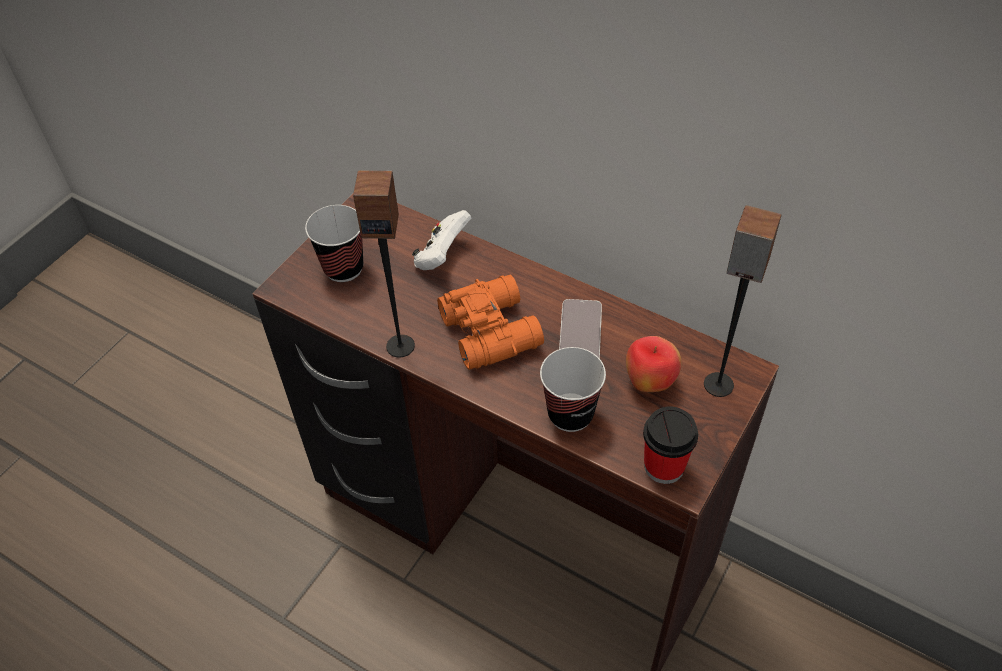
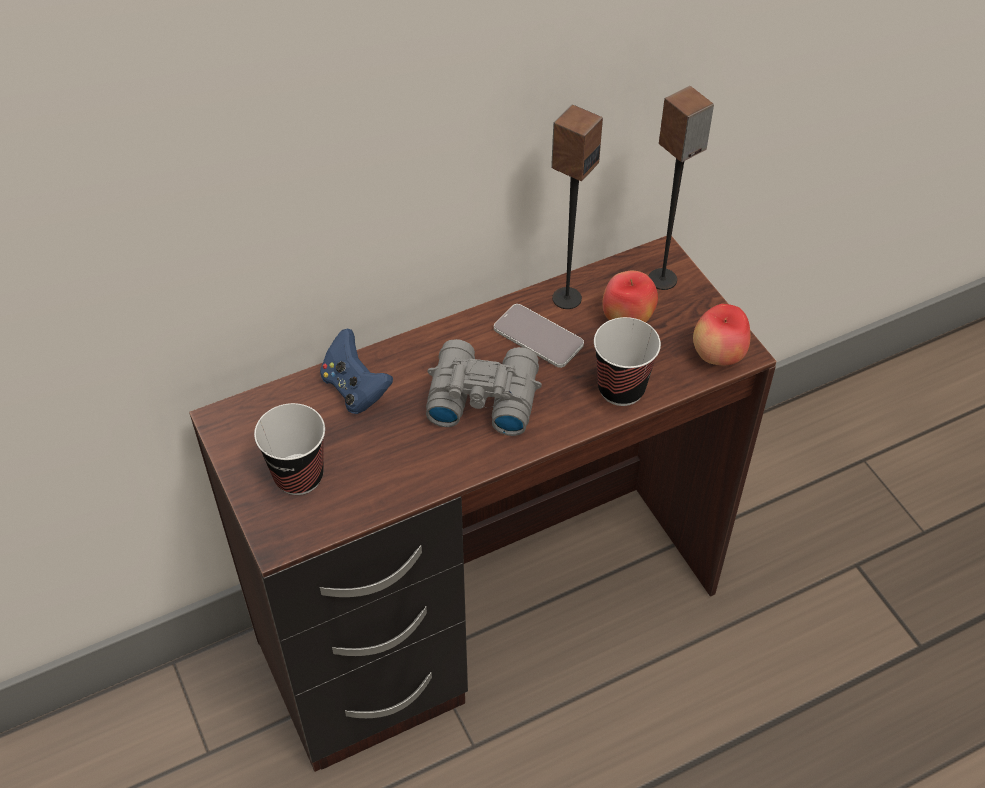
camera: 60 degrees left, 0 degrees up
(400, 345) = (444, 474): speaker -> speaker (566, 298)
(442, 256) = (355, 389): white game controller -> blue game controller
(492, 329) = (481, 396): orange binoculars -> grey binoculars
(664, 466) = (718, 356): cup -> apple

